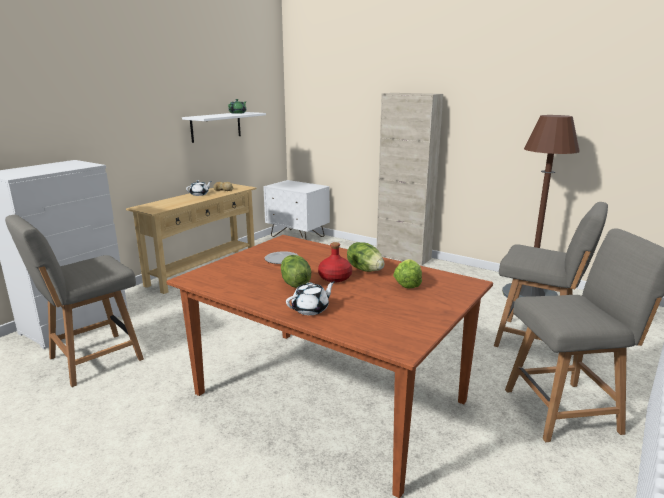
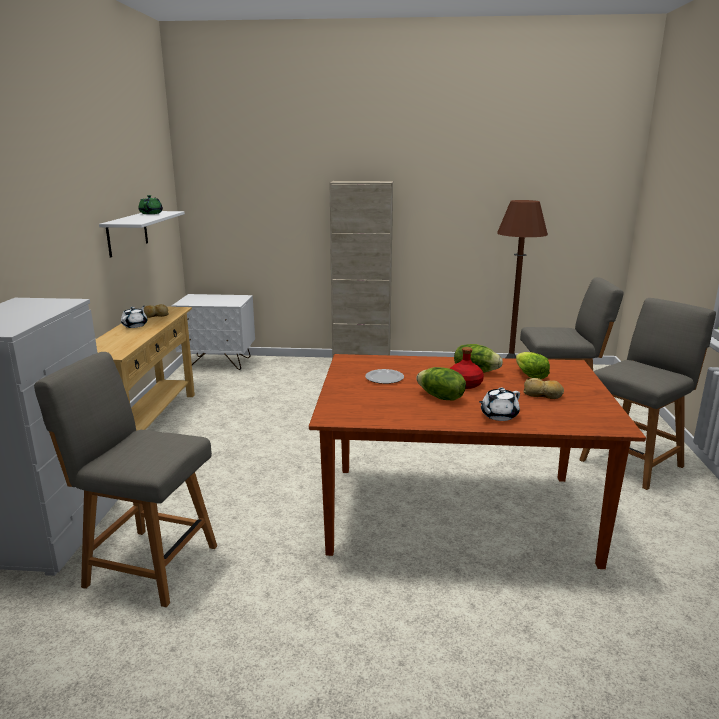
camera: 30 degrees left, 0 degrees up
(92, 360) = (148, 564): grey chair -> grey chair turned 90 degrees clockwise
(311, 309) = (498, 416): white teapot -> white teapot turned 150 degrees counterclockwise
(386, 302) = (543, 394): none -> bread

